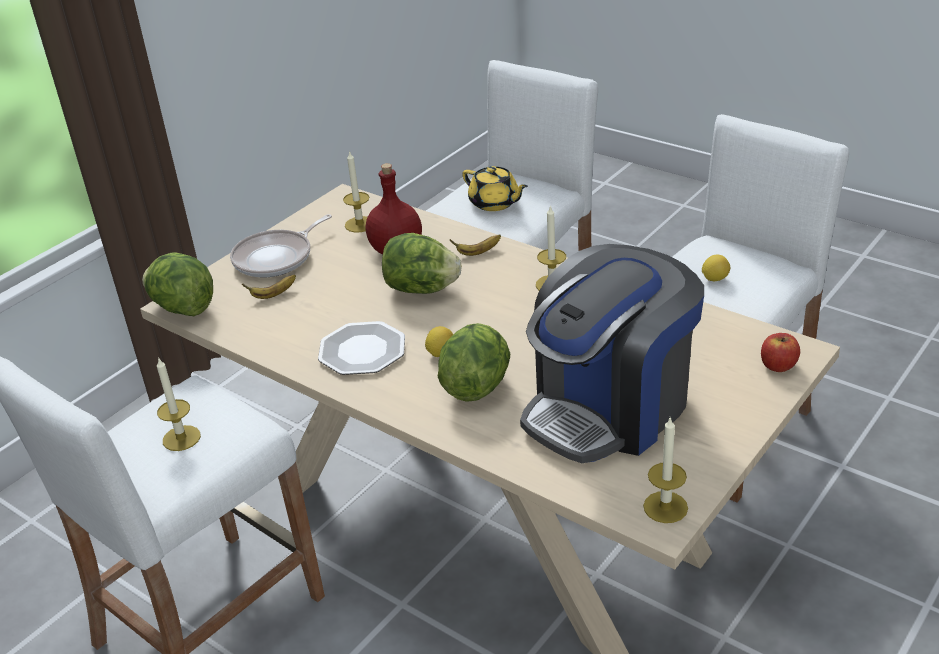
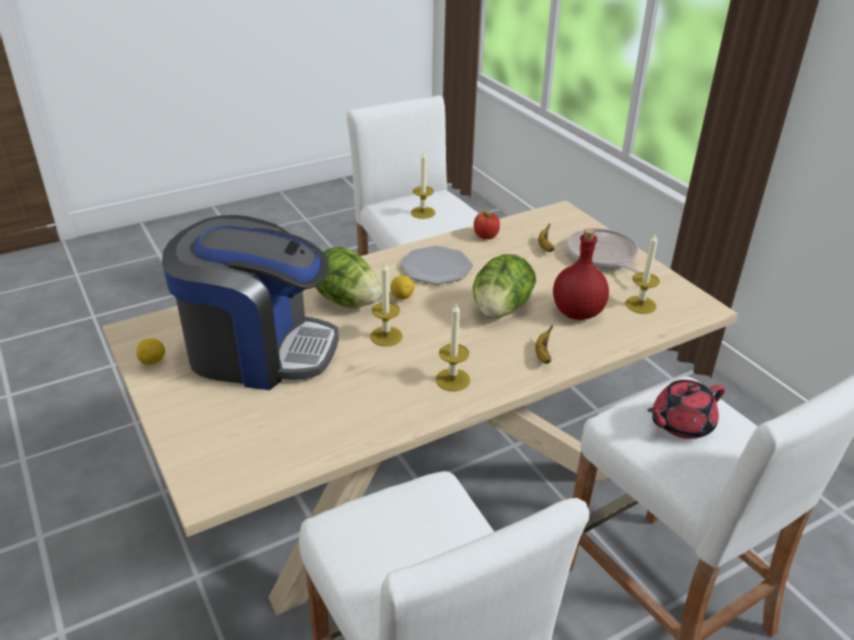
camera: 110 degrees right, 0 degrees up
(183, 308) = (553, 213): lettuce -> none
(495, 203) = (680, 424): yellow teapot -> red teapot
(609, 408) = (258, 350): coffee machine -> coffee machine turned 120 degrees clockwise
(665, 507) = (142, 337): candle -> candle (386, 336)
(715, 279) = (408, 532): lemon -> lemon (153, 362)
(778, 365) = (205, 465): apple -> apple (486, 236)

